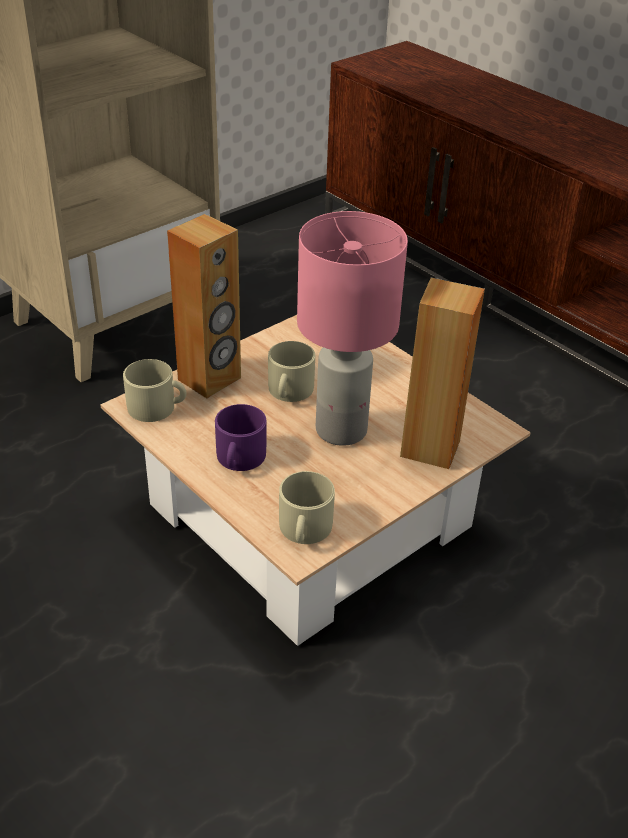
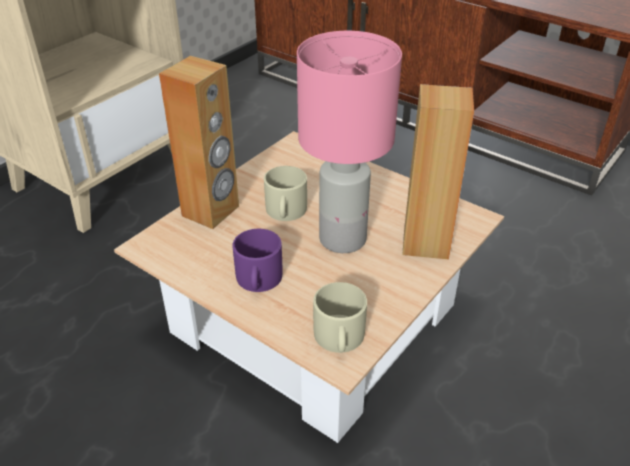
camera: 10 degrees left, 0 degrees up
(157, 407) = (169, 244): beige mug -> none

